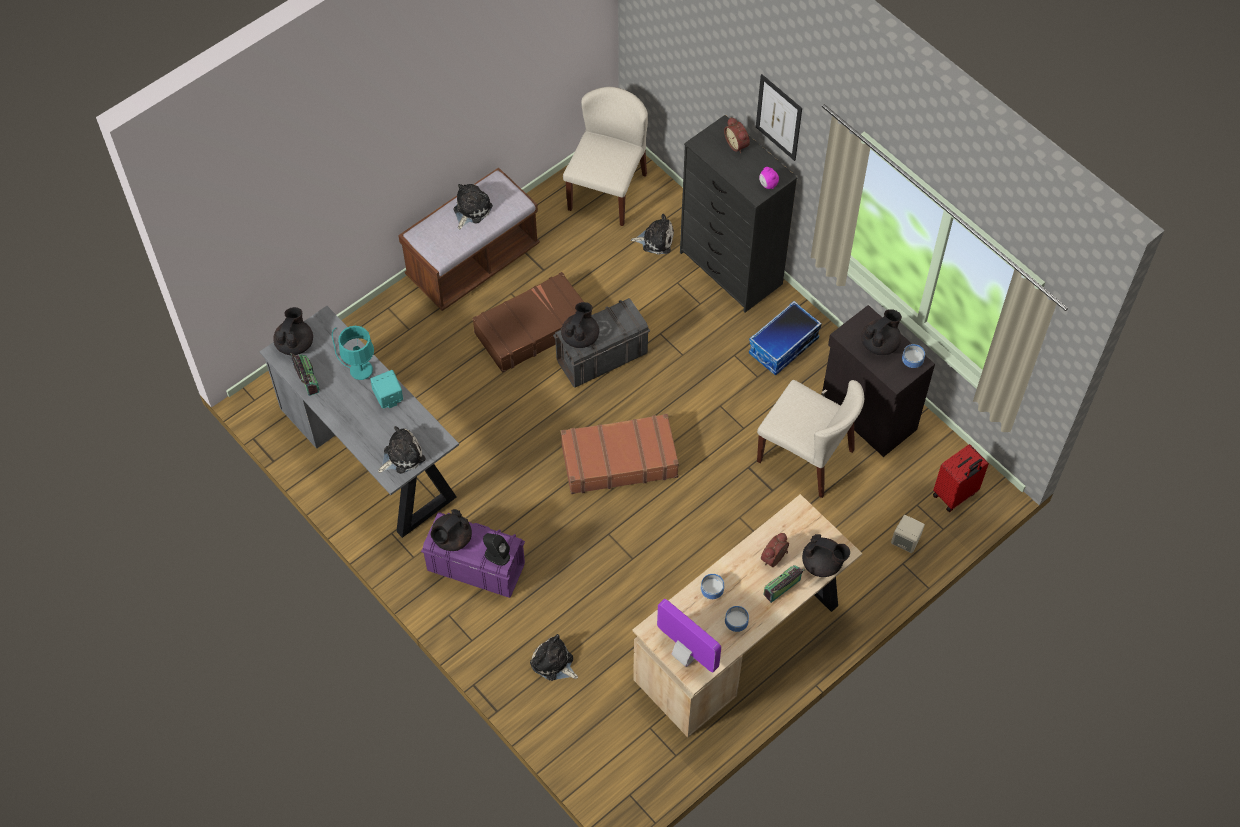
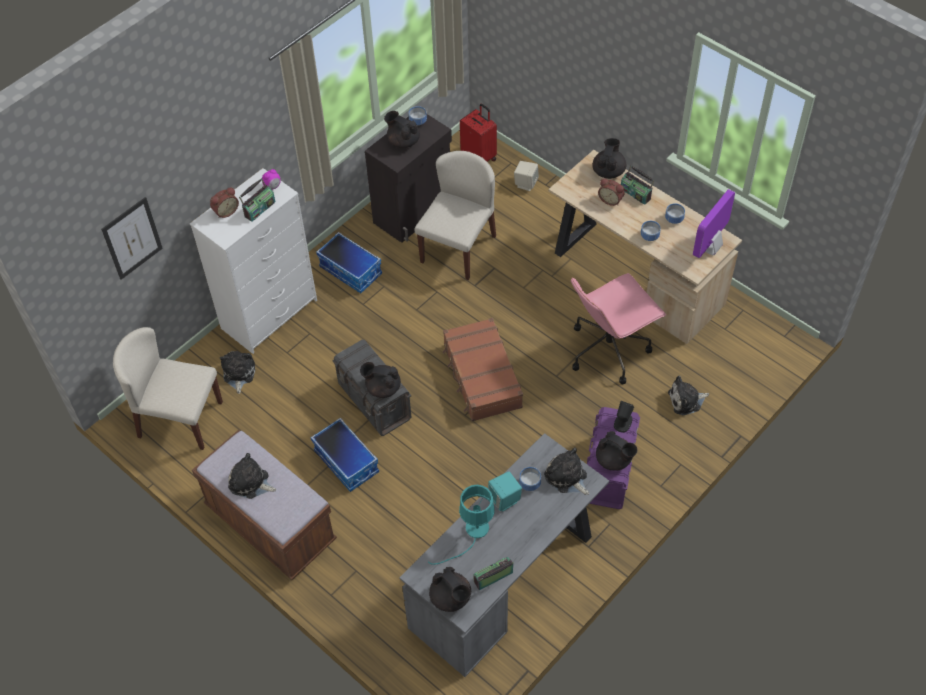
camera: 95 degrees left, 5 degrees down
(295, 343) = (451, 598): black teapot -> black teapot turned 135 degrees counterclockwise
(402, 423) = (530, 483): none -> bowl
(532, 329) = (347, 462): brown suitcase -> storage box
(553, 663) = (686, 400): plush toy -> plush toy turned 45 degrees clockwise
(637, 594) = (609, 349): none -> pink office chair
(731, 269) = (270, 313): black dresser -> white dresser
(737, 172) = (259, 209): none -> radio
(779, 117) = (225, 150): picture -> picture (132, 238)

